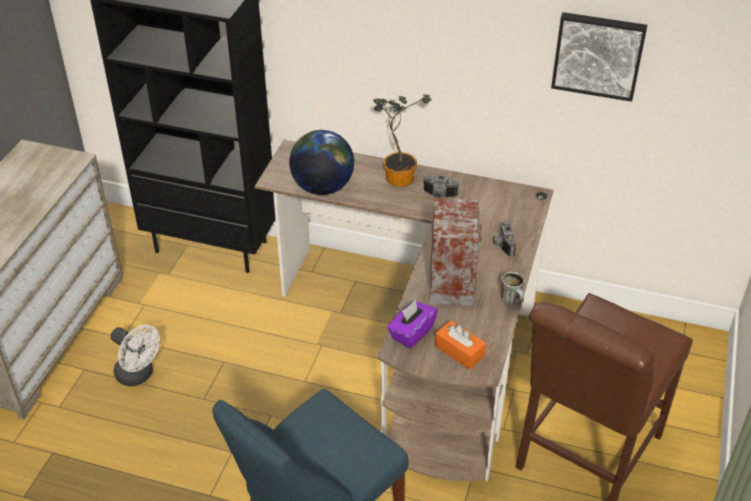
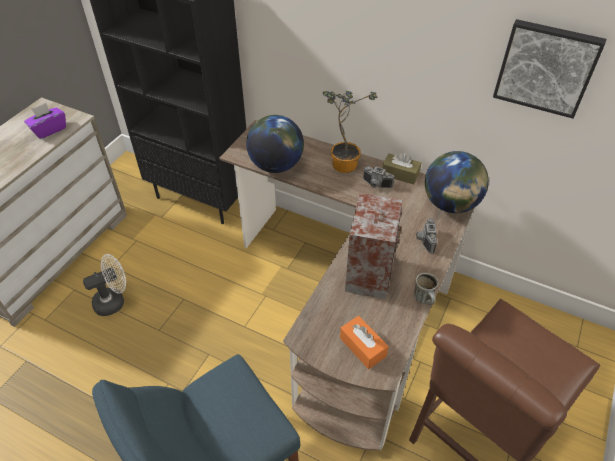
camera: 10 degrees right, 5 degrees up
(139, 375) = (114, 301): white fan -> white fan turned 75 degrees counterclockwise
(411, 333) = (321, 320): purple tissue box -> purple tissue box (49, 130)
(463, 181) = (400, 174): none -> brown tissue box
(523, 206) = (450, 204): none -> globe

